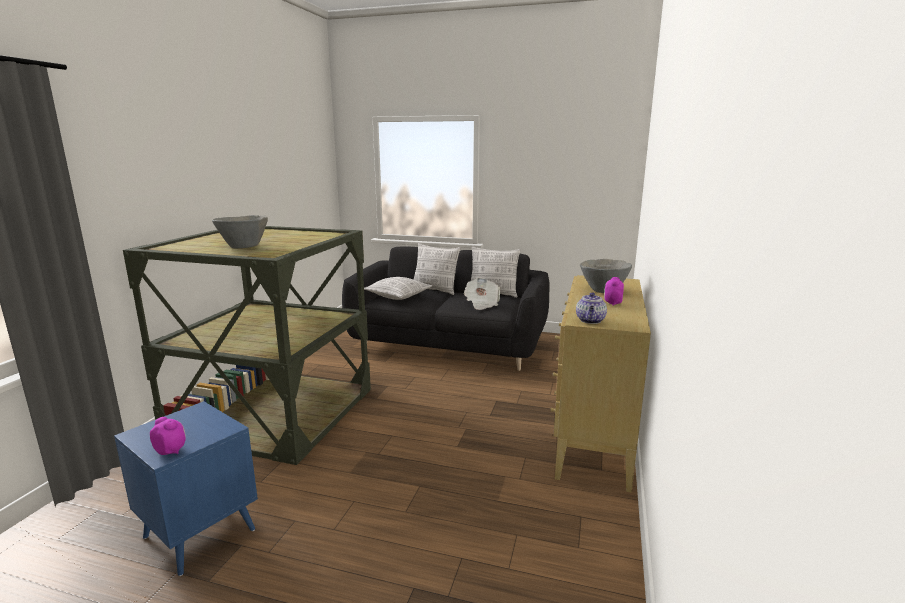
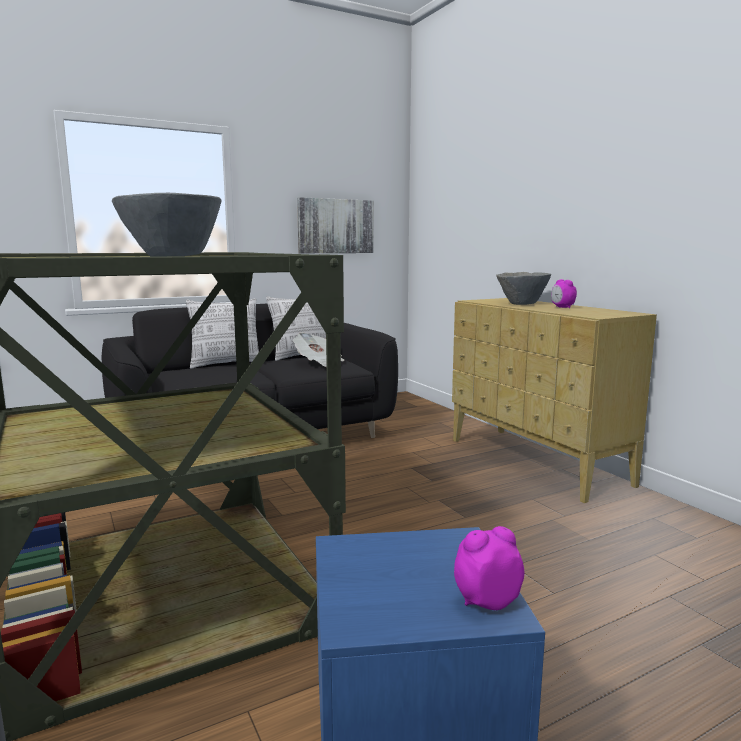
camera: 45 degrees left, 5 degrees down
(398, 296) = (197, 376): pillow -> none
(563, 189) = (335, 226): none -> picture
(590, 321) = (600, 315): teapot -> none

